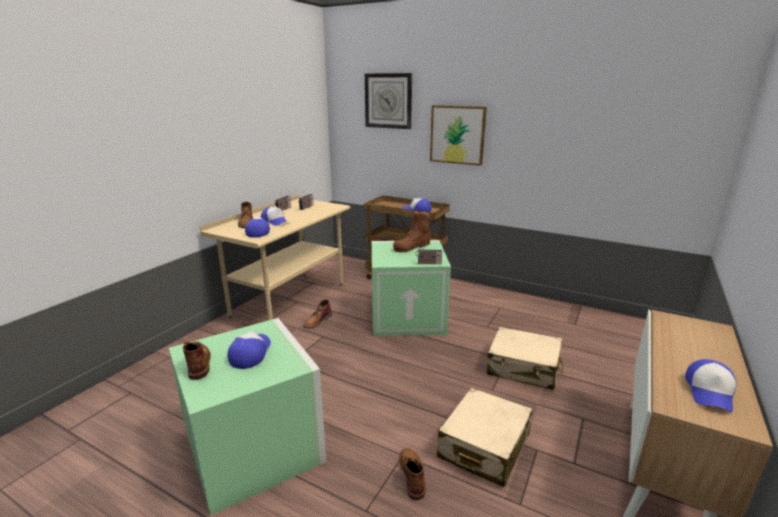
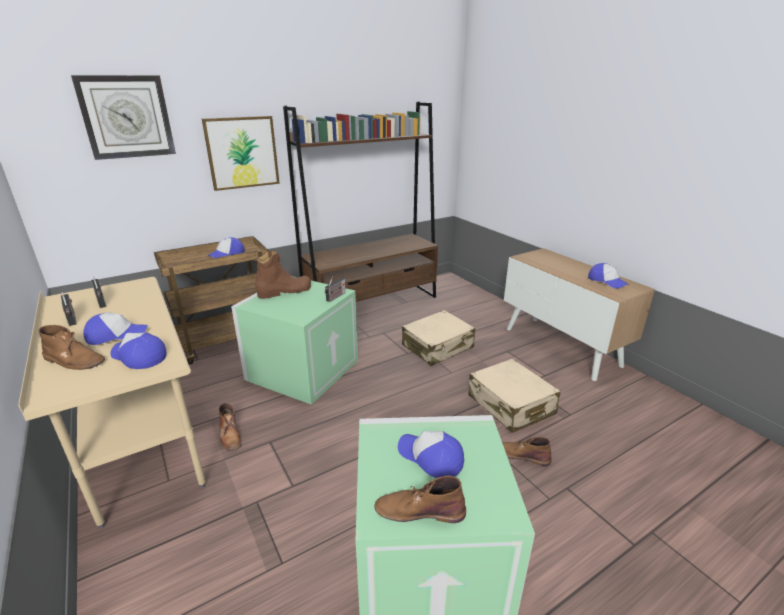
camera: 60 degrees left, 5 degrees up
(412, 247) = (284, 291): brown boot -> brown boot turned 105 degrees counterclockwise
(540, 309) = (372, 304): none -> brown bookcase

